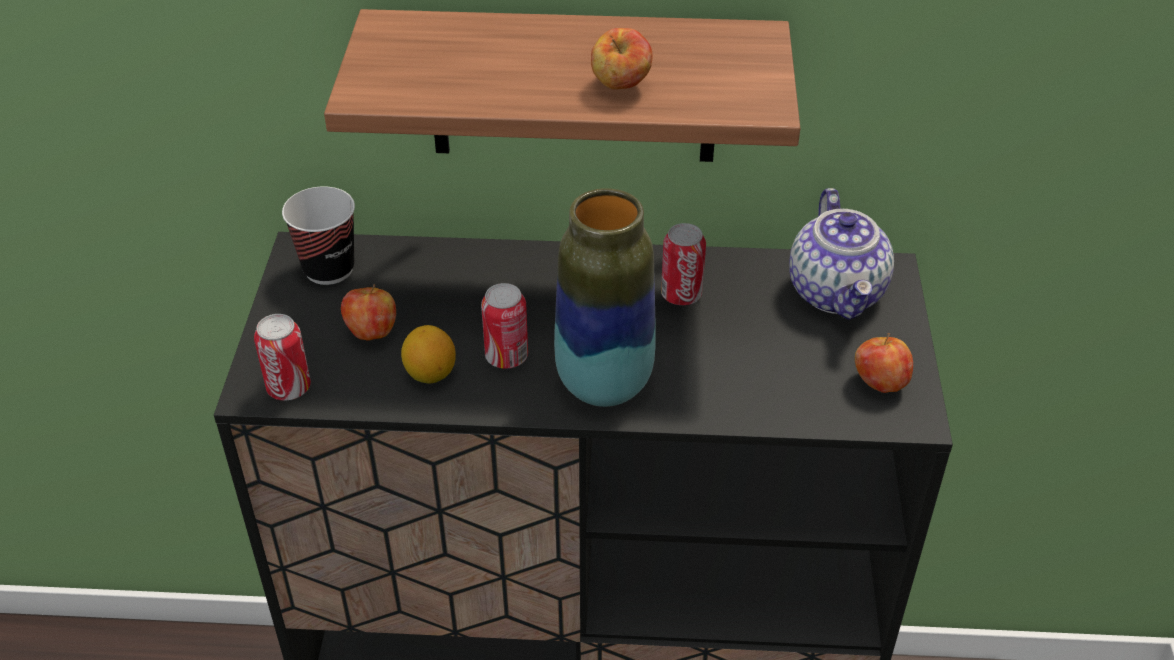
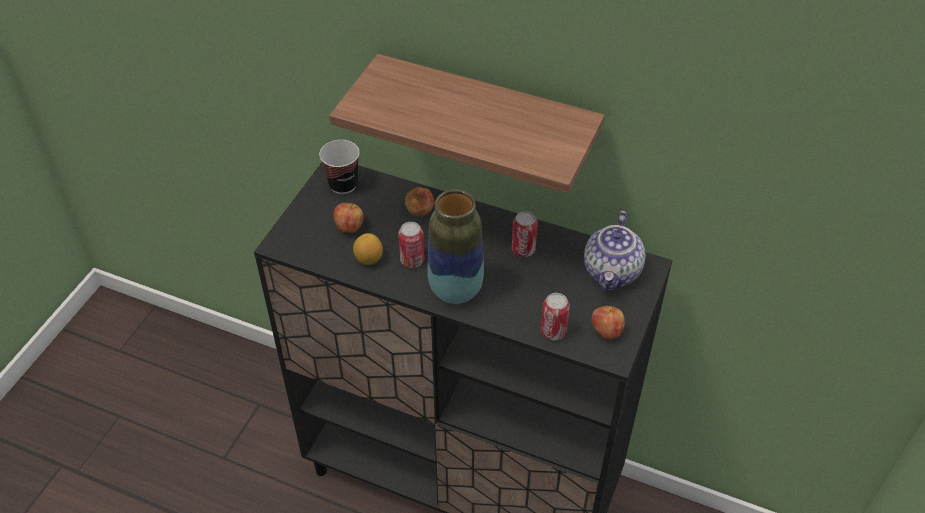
camera: 20 degrees right, 5 degrees up
(289, 388) = (295, 247): can -> can (553, 332)
(621, 86) = (487, 135): apple -> apple (420, 212)

